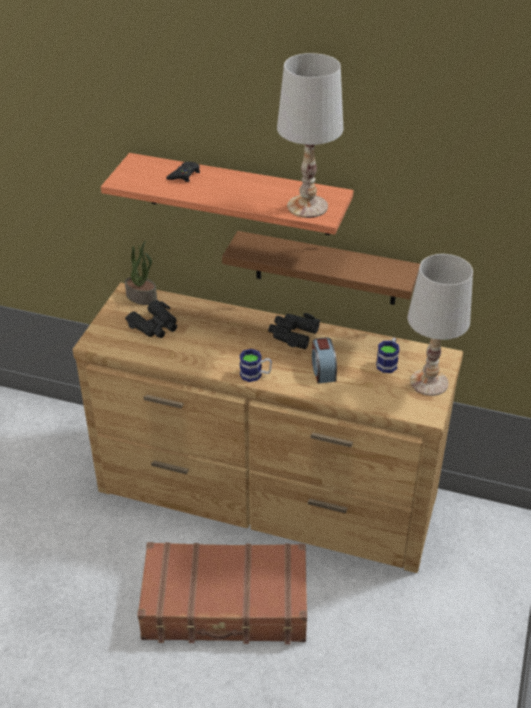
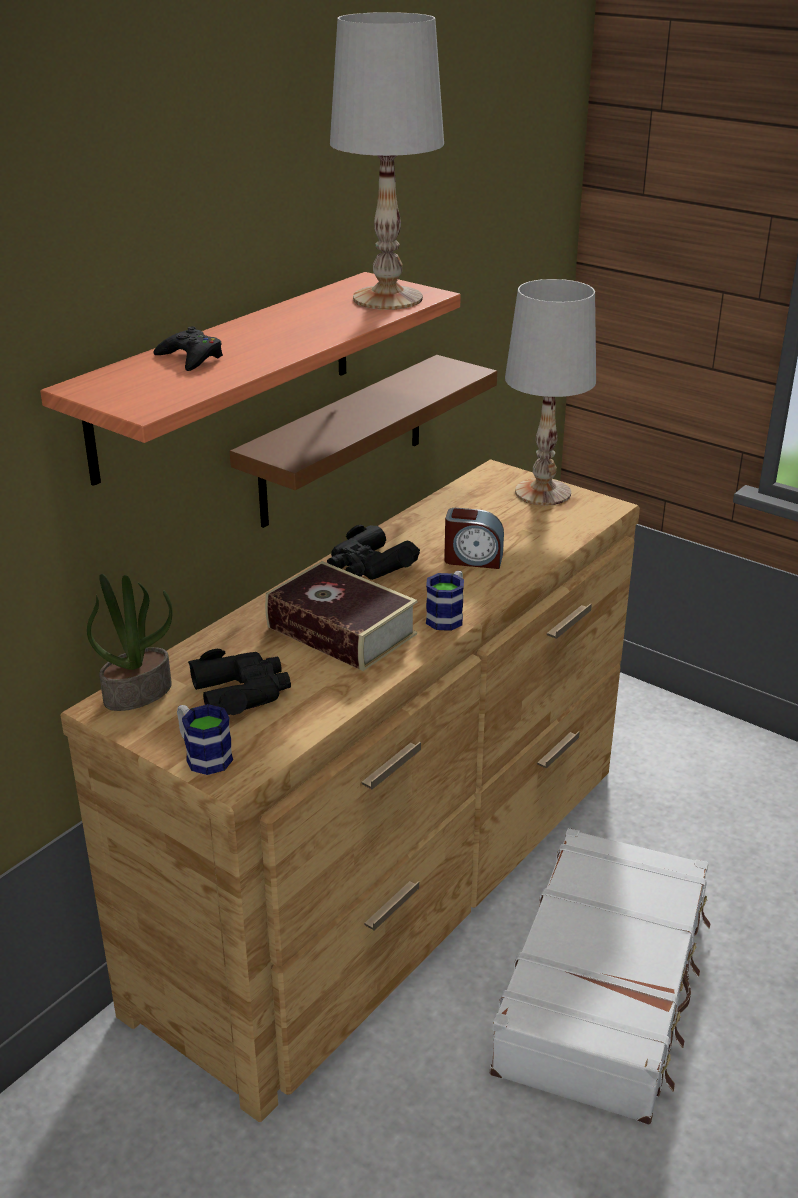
camera: 70 degrees left, 10 degrees down
(222, 342) = (341, 631): none -> book
(225, 605) = (605, 989): brown suitcase -> white suitcase
(388, 362) = (485, 509): mug -> mug (203, 755)

